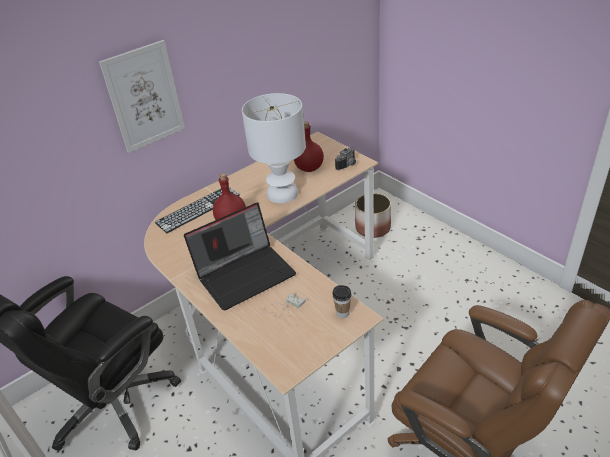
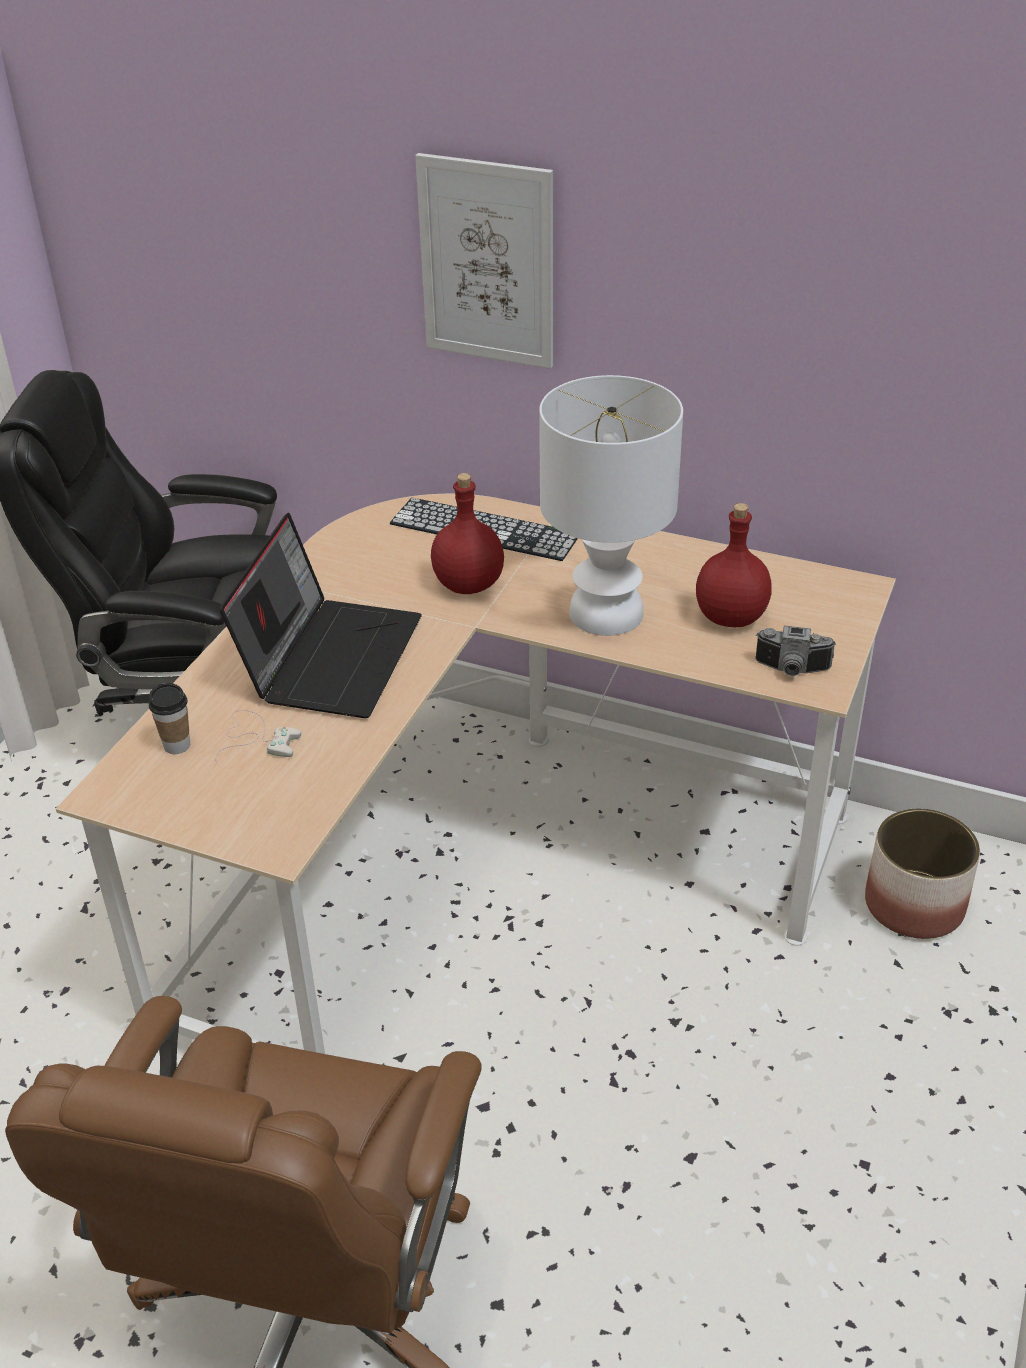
camera: 60 degrees right, 0 degrees up
(245, 273) = (330, 656): laptop -> laptop turned 105 degrees counterclockwise
(342, 313) = (280, 818): cup -> cup (177, 745)

